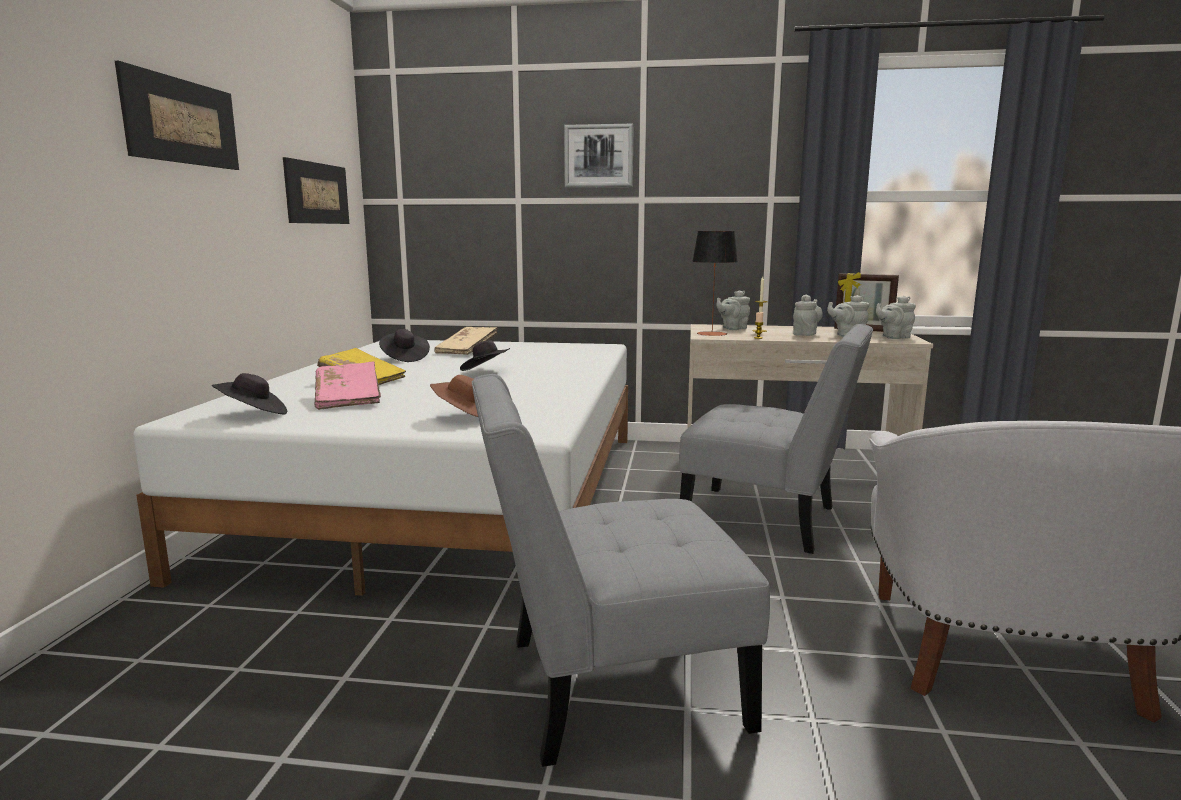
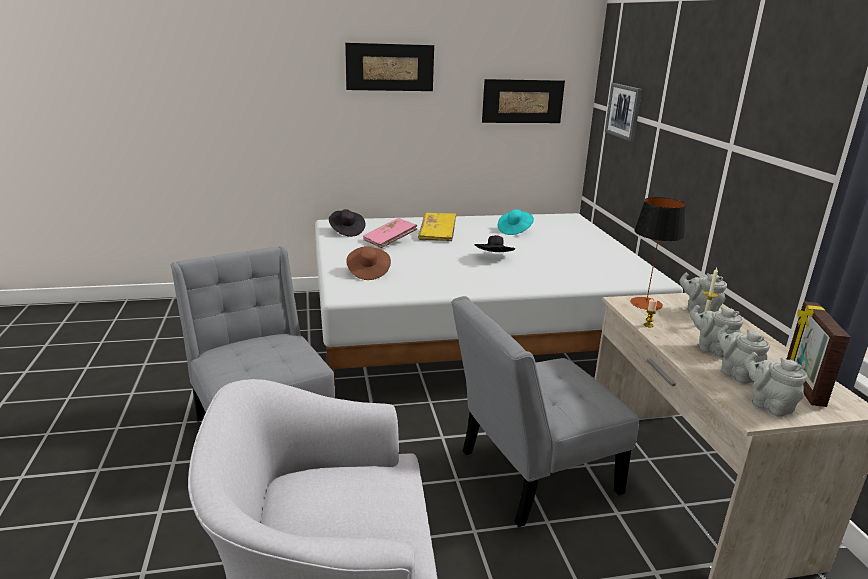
camera: 70 degrees right, 10 degrees up
(404, 358) = (514, 230): black hat -> turquoise hat
(467, 351) = (563, 241): beige book -> none
(598, 156) = (709, 93): picture -> picture (624, 111)
(768, 520) = (531, 474): grey chair -> grey chair turned 60 degrees clockwise
(805, 334) = (712, 349): grey teapot -> grey teapot turned 150 degrees counterclockwise

